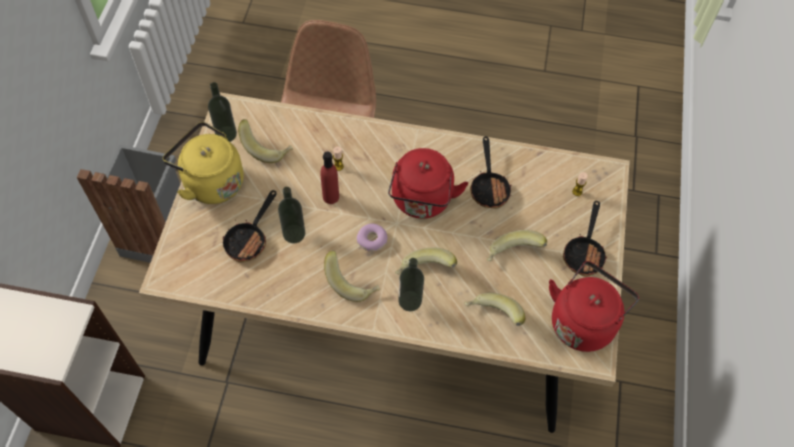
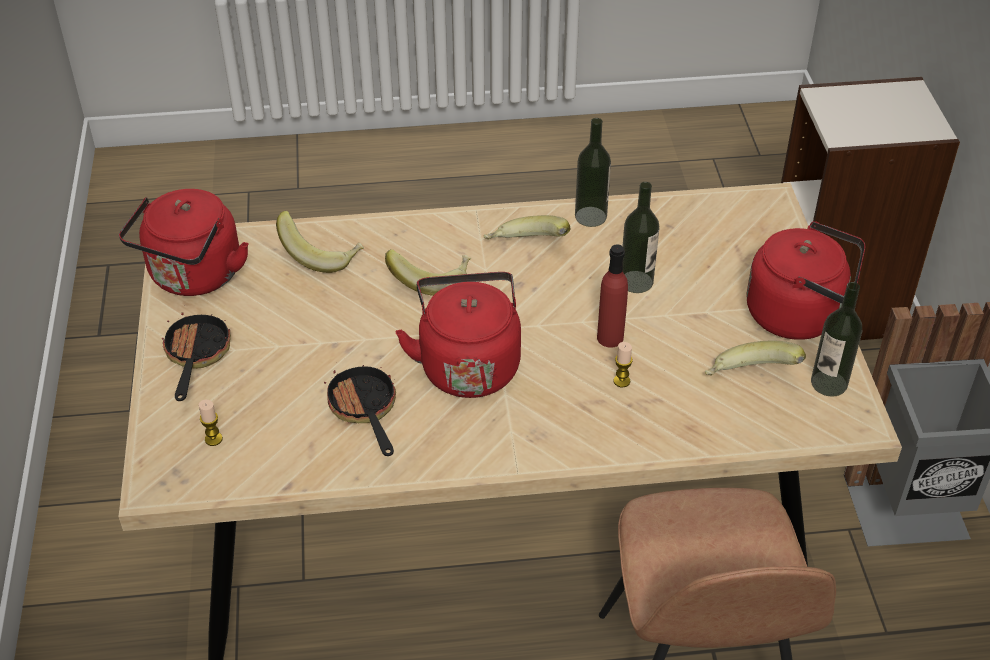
camera: 165 degrees right, 15 degrees down
(210, 181) = (799, 314): yellow kettle -> red kettle
(249, 239) = (693, 262): frying pan -> none
(372, 240) = (521, 299): donut -> none
(410, 301) = (440, 247): bottle -> bottle (590, 216)
(513, 255) = (307, 328): banana -> none

